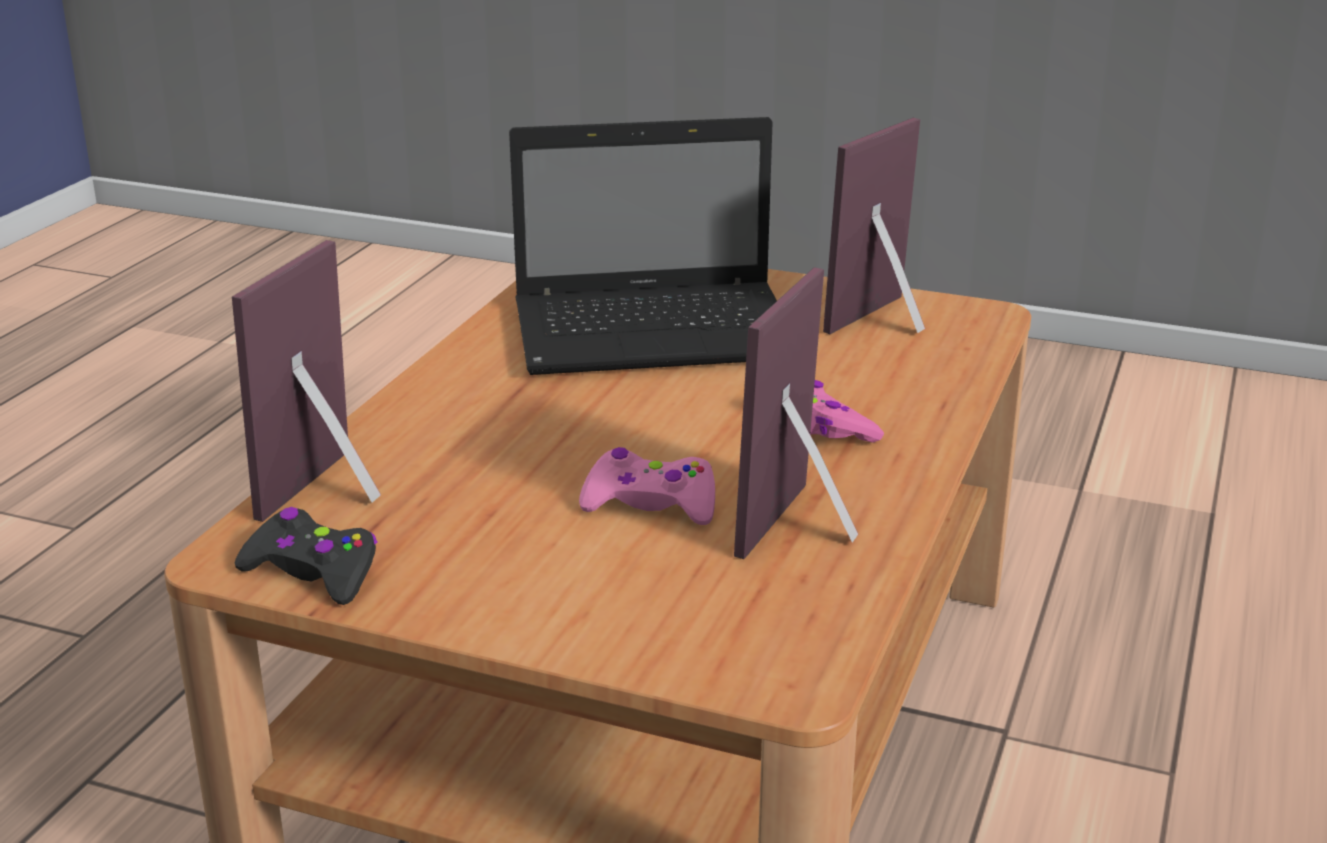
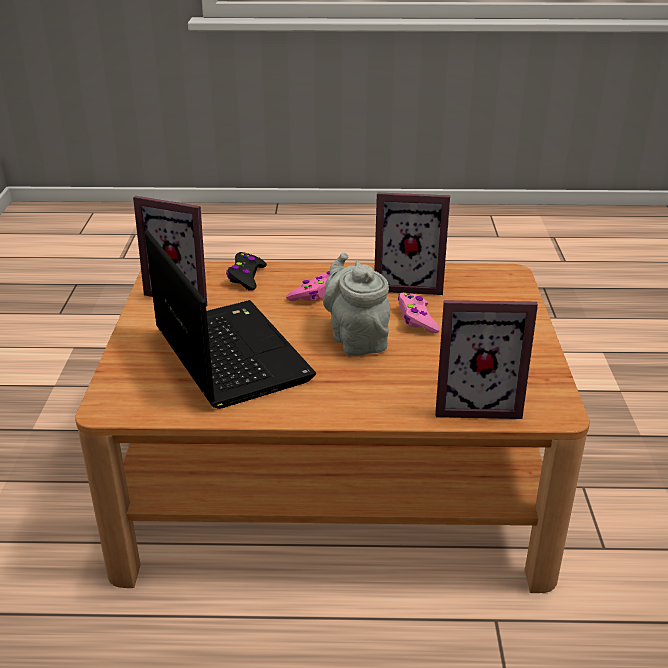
camera: 110 degrees left, 5 degrees up
(313, 571) = (544, 386): black game controller -> black game controller (246, 277)
(623, 433) = (356, 339): none -> grey teapot

